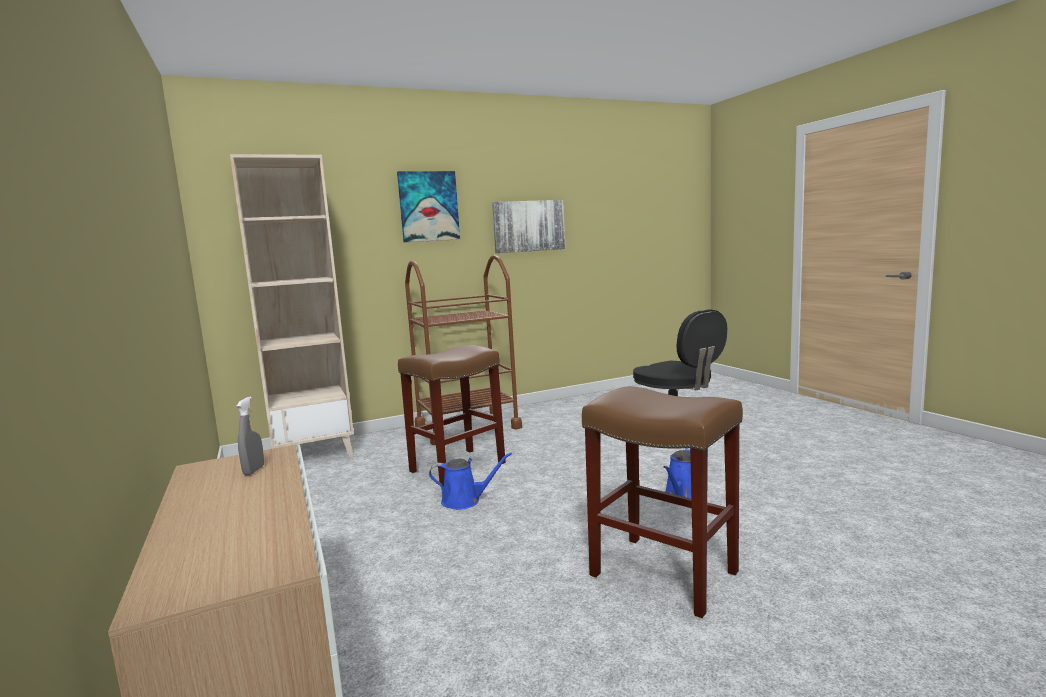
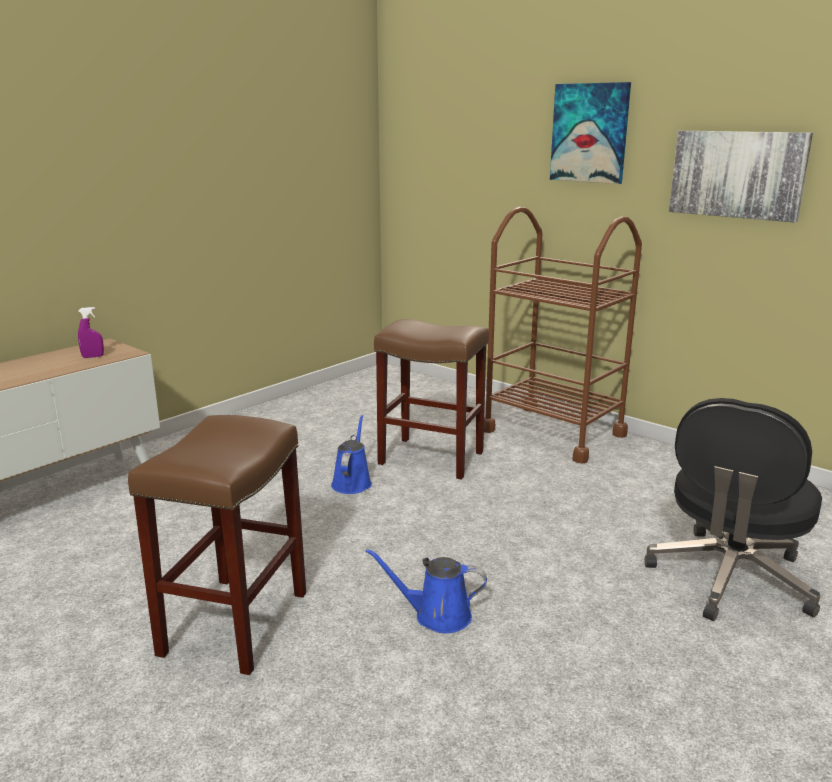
camera: 65 degrees right, 10 degrees up
(254, 470) = (93, 356): grey spray bottle -> purple spray bottle
(314, 454) = (417, 388): beige bookcase -> none
(465, 501) = (352, 482): blue watering can -> blue watering can turned 150 degrees counterclockwise

